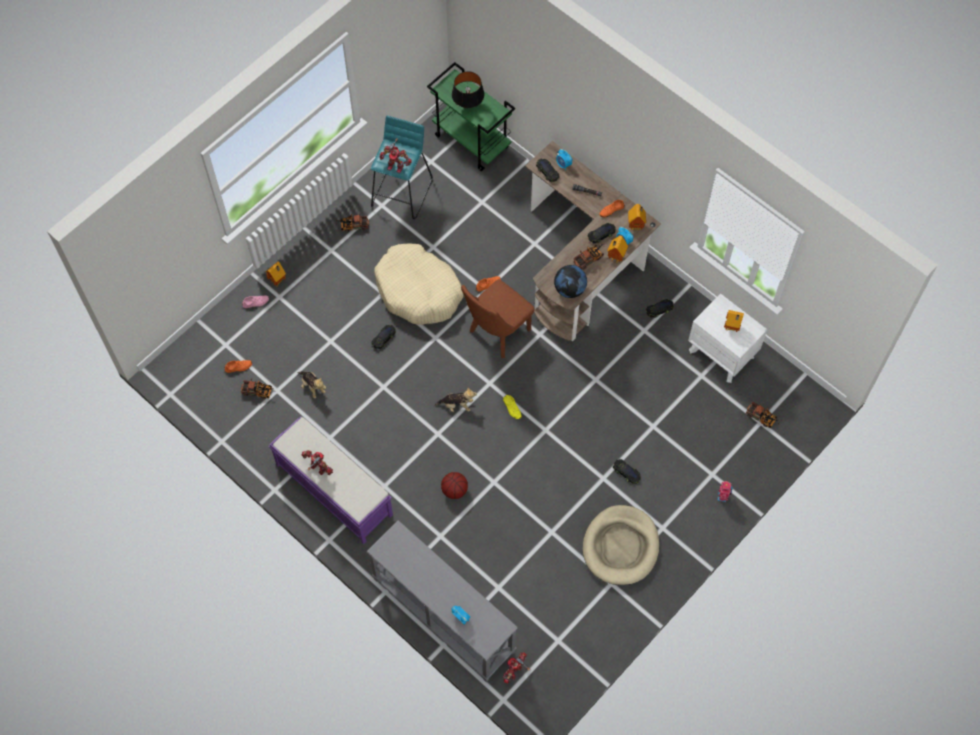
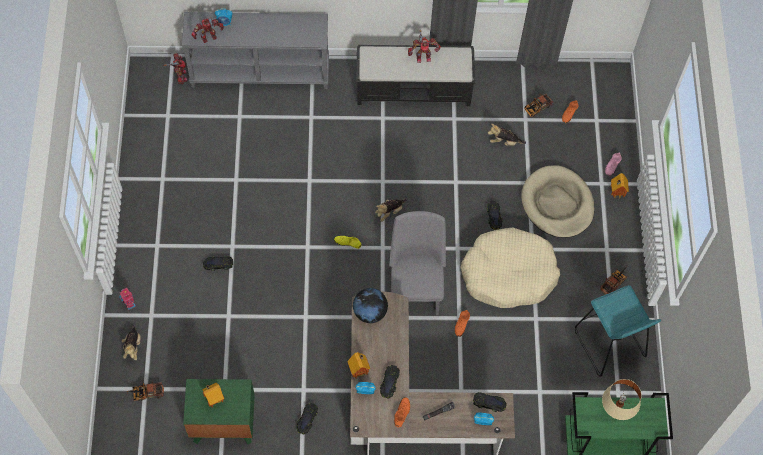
camera: 135 degrees right, 0 degrees up
(333, 489) = (414, 89): purple bench -> black bench
(396, 166) = (612, 302): toy robot -> toy robot (209, 38)
(454, 490) = (332, 153): basketball -> none
(468, 107) = (616, 409): black table lamp -> beige table lamp
(496, 334) = (415, 289): brown chair -> grey chair
(590, 258) = (379, 352): toy truck -> none
(620, 546) = (177, 208): beige dog bed -> beige dog bed (557, 204)
(636, 226) = (368, 415): toy house -> none
(722, 354) = (223, 423): white nightstand -> green nightstand
(745, 461) = (133, 346): none -> plush toy

